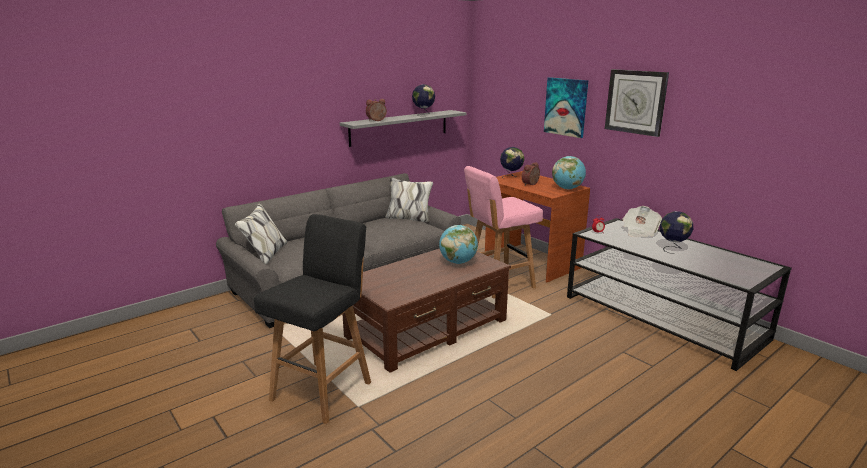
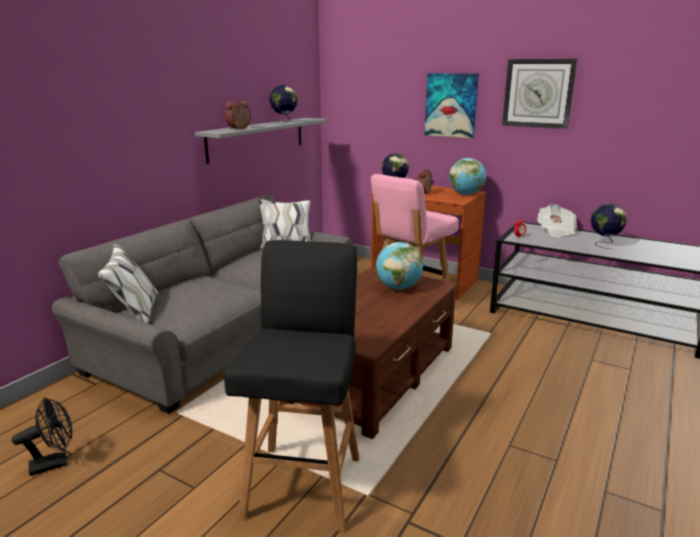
camera: 20 degrees left, 0 degrees up
(188, 344) = (55, 463): none -> black fan

